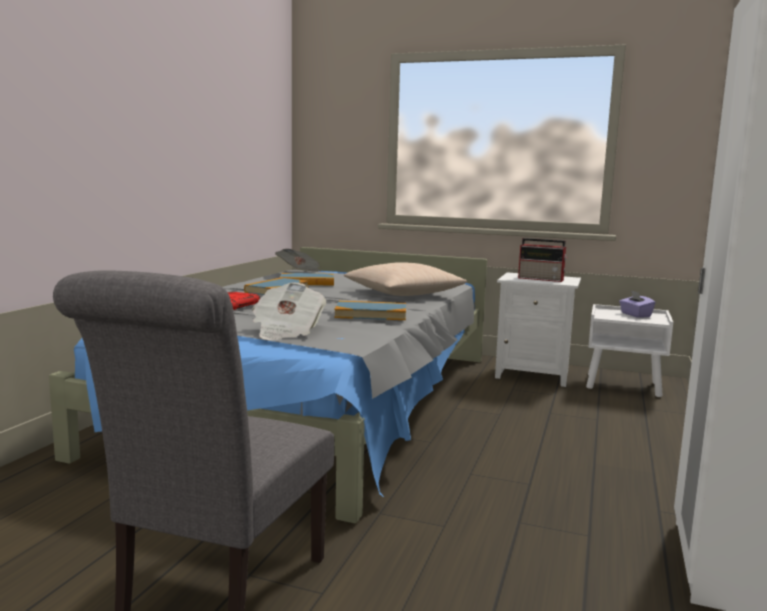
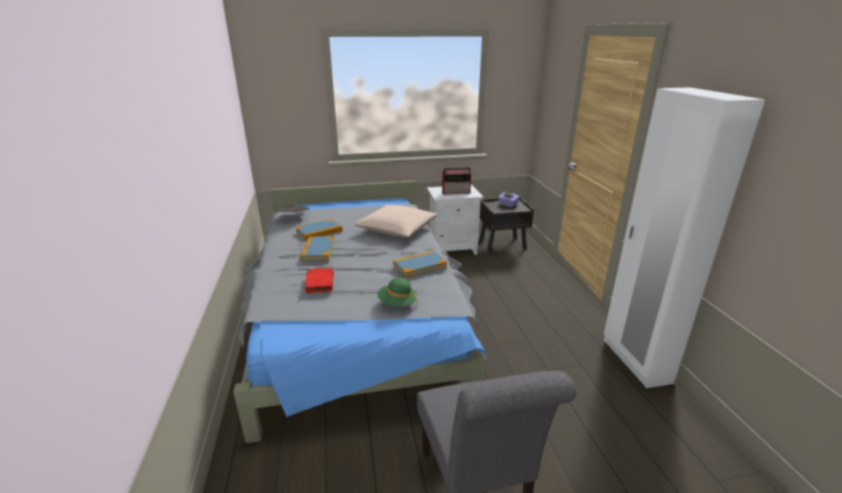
camera: 30 degrees left, 15 degrees up
(287, 331) = (397, 303): newspaper -> green hat
(624, 386) = (502, 244): white nightstand -> brown nightstand

